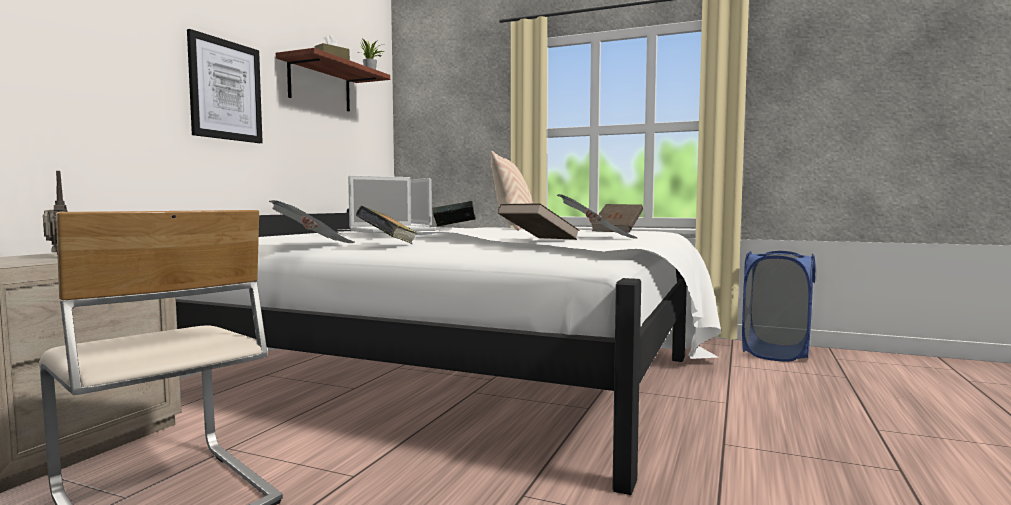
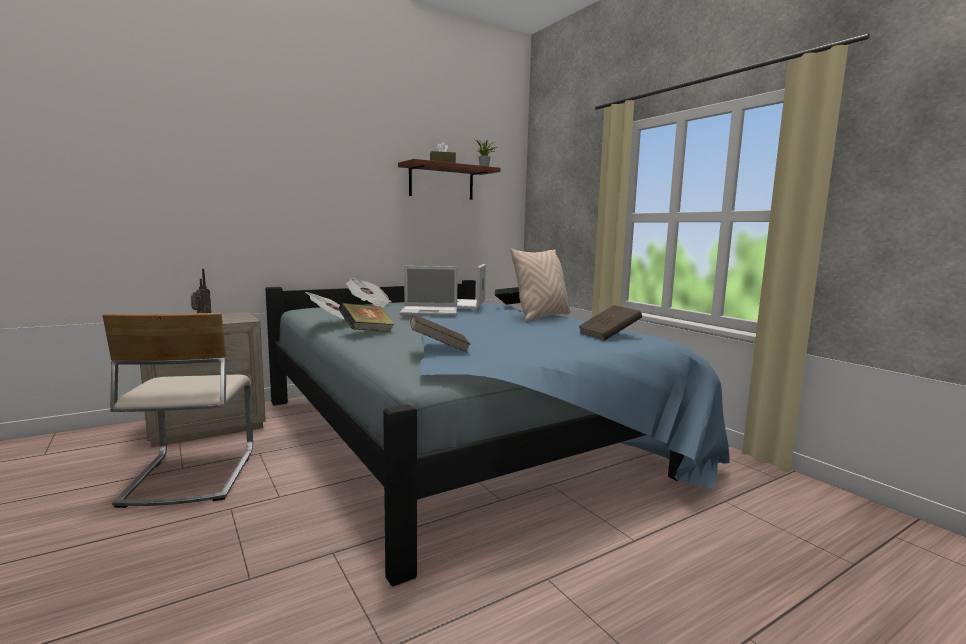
camera: 35 degrees right, 5 degrees up
(225, 90) = (352, 197): picture -> none
(457, 373) = (464, 435): white bed -> blue bed
(597, 238) = (514, 349): newspaper -> newspaper (369, 305)
(775, 353) = (817, 503): blue laundry basket -> none

